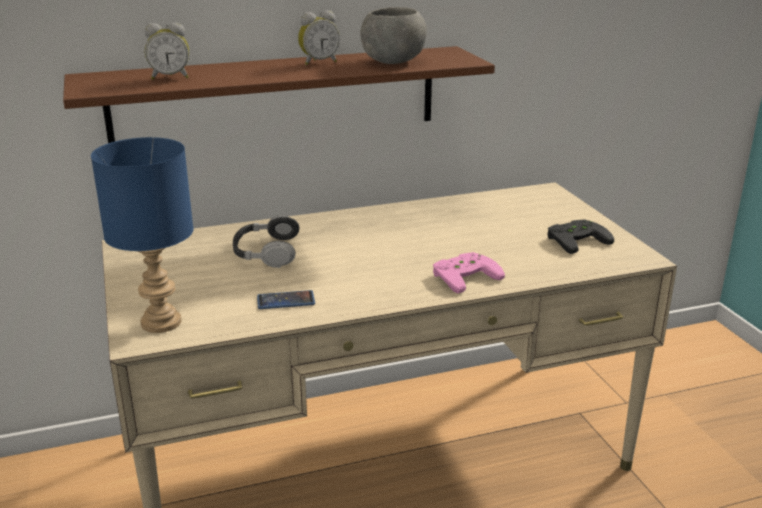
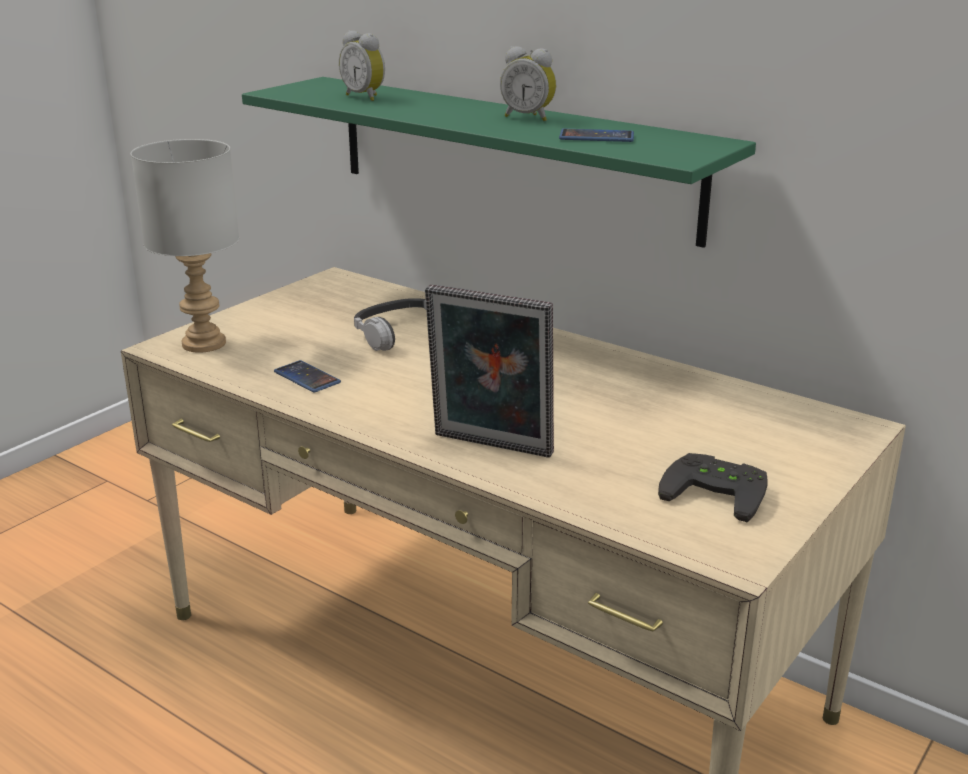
camera: 55 degrees right, 0 degrees up
(160, 323) = (202, 344): blue table lamp -> grey table lamp
(276, 97) = (511, 156): brown shelf -> green shelf
(394, 62) = (596, 137): grey bowl -> phone
(463, 275) = (490, 447): pink game controller -> picture frame

